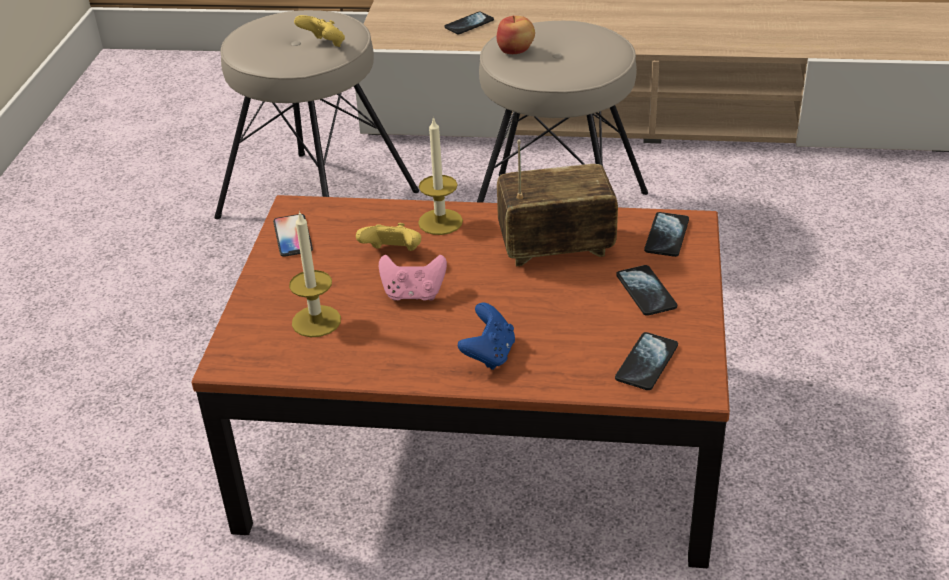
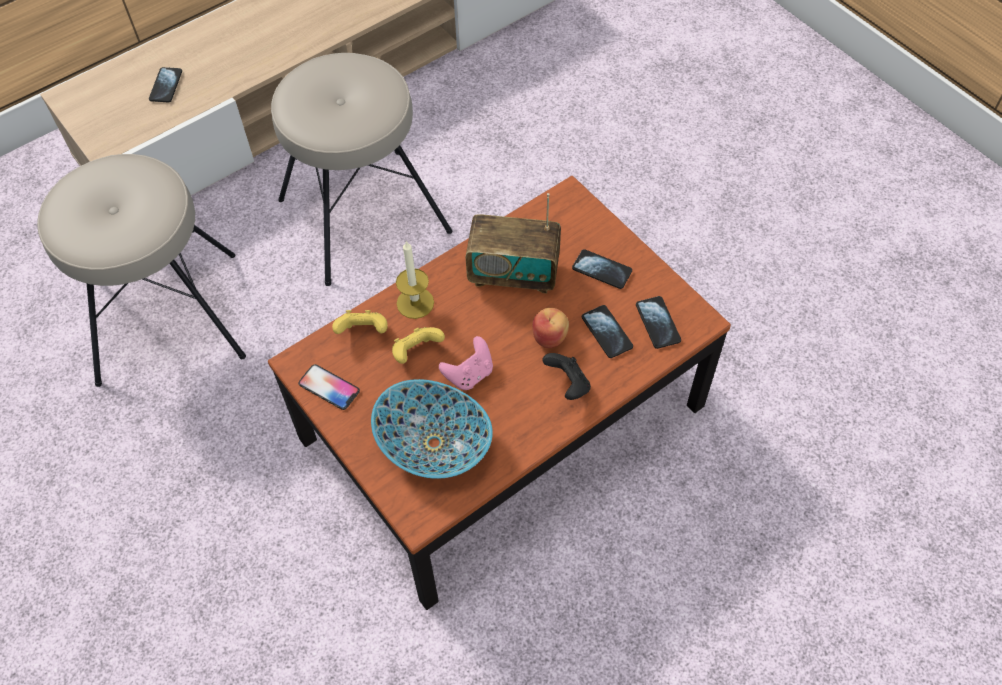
camera: 45 degrees left, 20 degrees up
(316, 321) = (434, 442): candle -> bowl
(324, 45) = (150, 200): yellow game controller -> yellow game controller (363, 332)
(489, 354) = (568, 384): blue game controller -> black game controller
(516, 50) = (312, 116): apple -> apple (550, 337)
(556, 249) = (513, 273): radio -> radio turned 120 degrees counterclockwise
(666, 236) = (566, 216): phone -> phone (606, 332)

